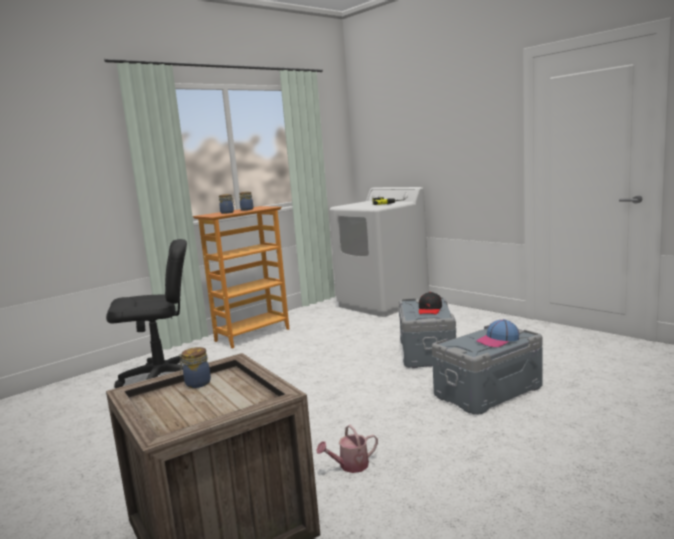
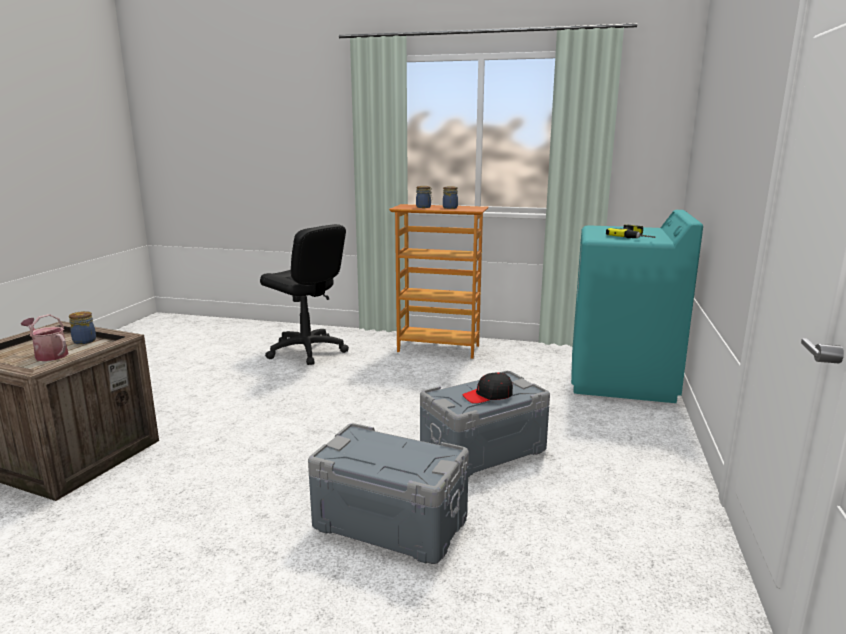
camera: 55 degrees right, 5 degrees up
(350, 466) = (172, 481): watering can -> watering can (49, 355)
(383, 304) = (621, 380): white washing machine -> turquoise washing machine
(498, 340) = (394, 462): cap -> none

